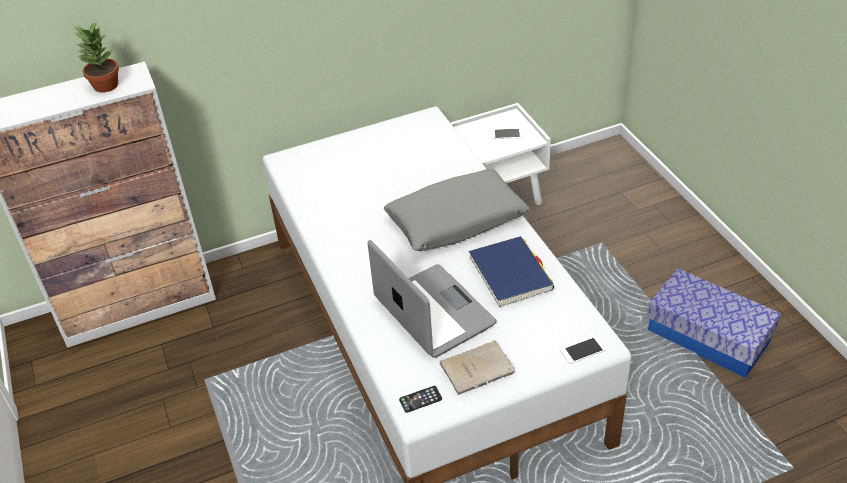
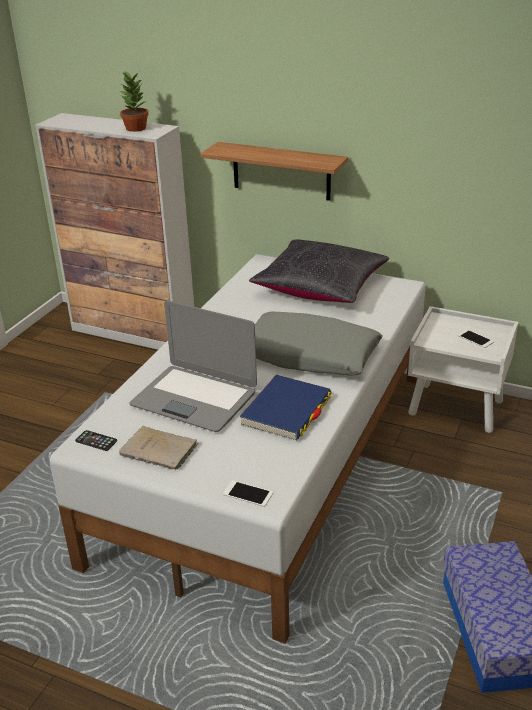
camera: 45 degrees right, 10 degrees down
(271, 62) = (281, 171): none -> shelf
(368, 156) = (320, 286): none -> black pillow
(433, 312) = (194, 398): laptop -> laptop turned 105 degrees clockwise

